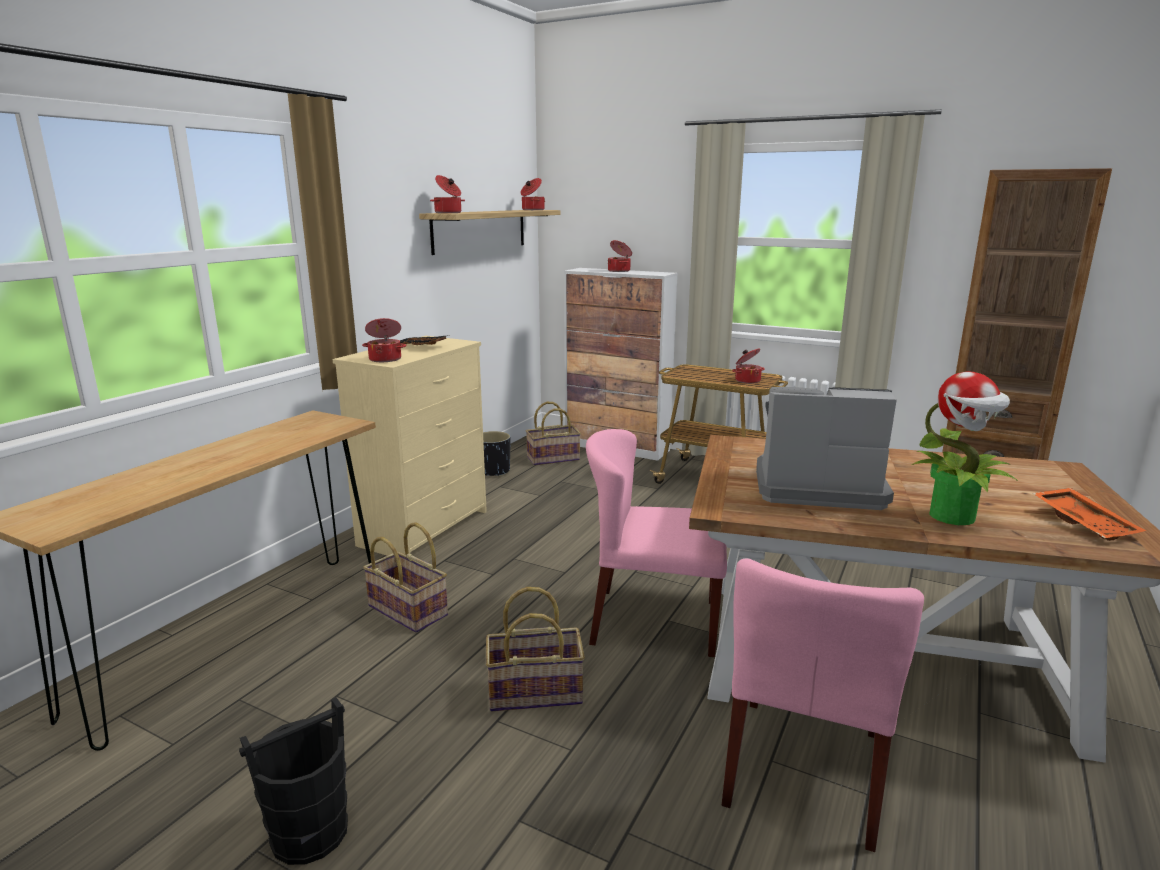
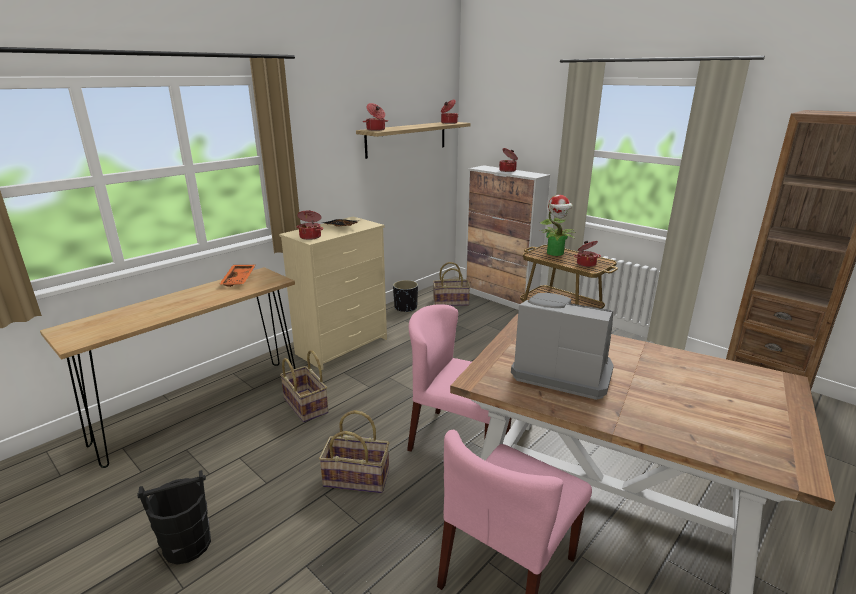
camera: 15 degrees right, 5 degrees up
(953, 516) = (651, 414): potted plant -> potted plant (555, 253)
(1085, 523) = (760, 437): orange tray -> orange tray (239, 280)

